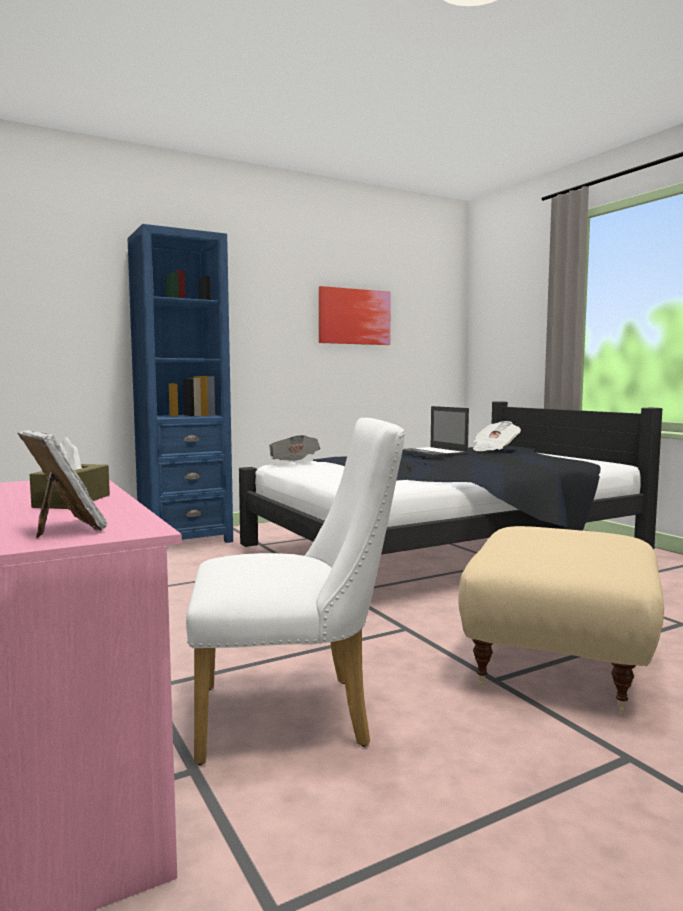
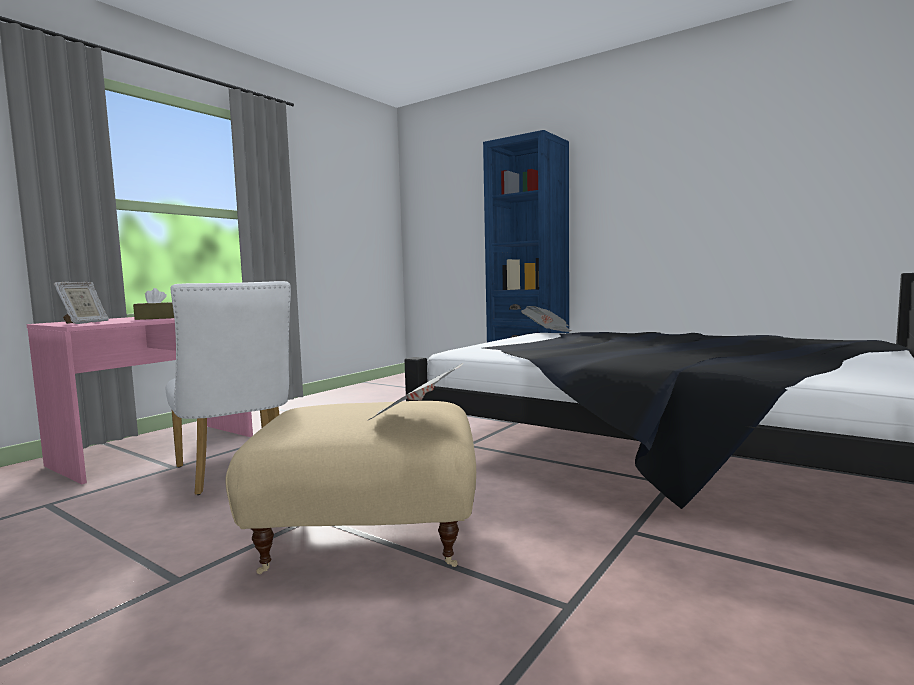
camera: 65 degrees right, 0 degrees up
(354, 316) = (736, 176): picture -> none
(433, 453) = (678, 336): laptop -> none
(494, 449) = (801, 342): newspaper -> newspaper (414, 419)

